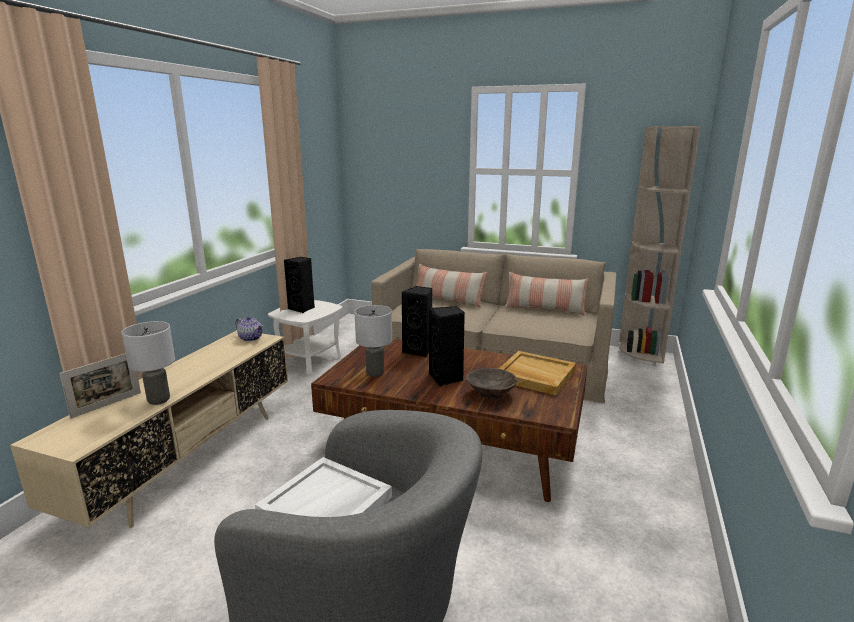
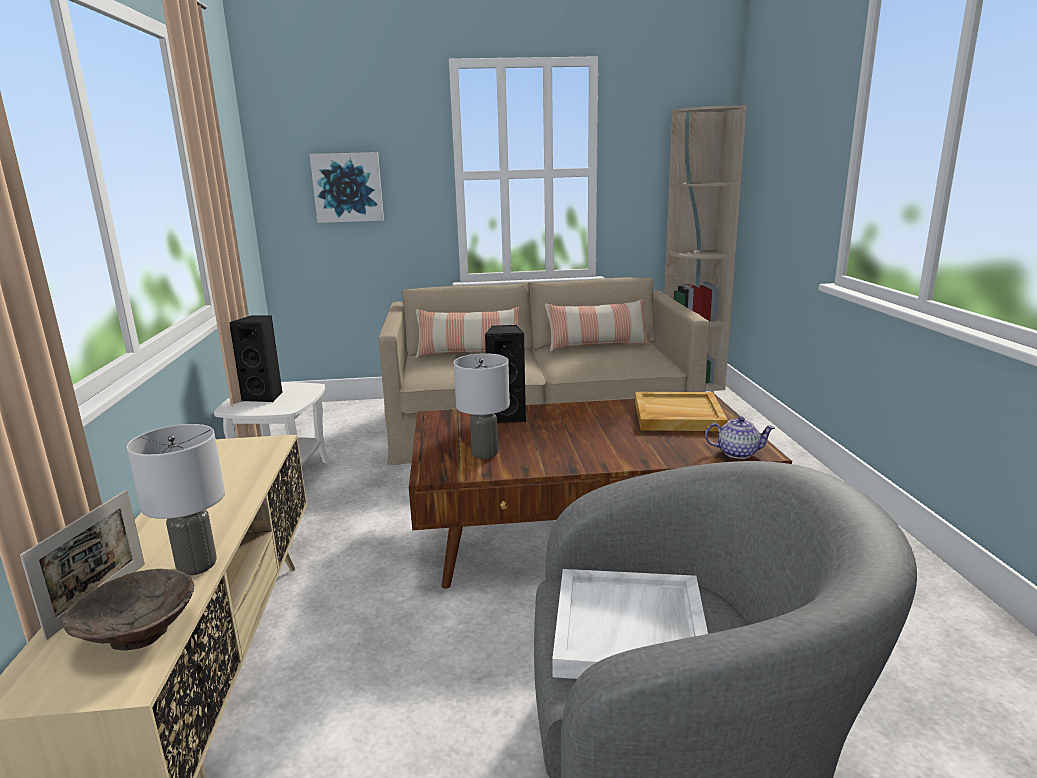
camera: 25 degrees left, 0 degrees up
(251, 338) = (245, 446): teapot -> teapot (738, 453)
(398, 174) = (348, 187): none -> picture
(446, 378) = (583, 440): black speaker -> none
(490, 394) = (657, 446): brown bowl -> brown bowl (139, 635)

